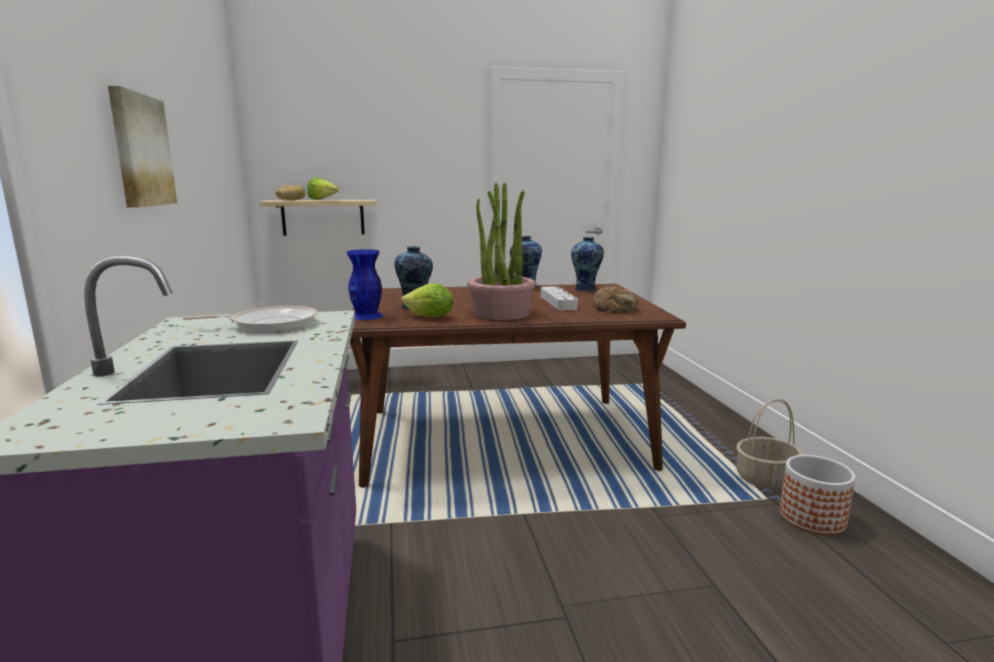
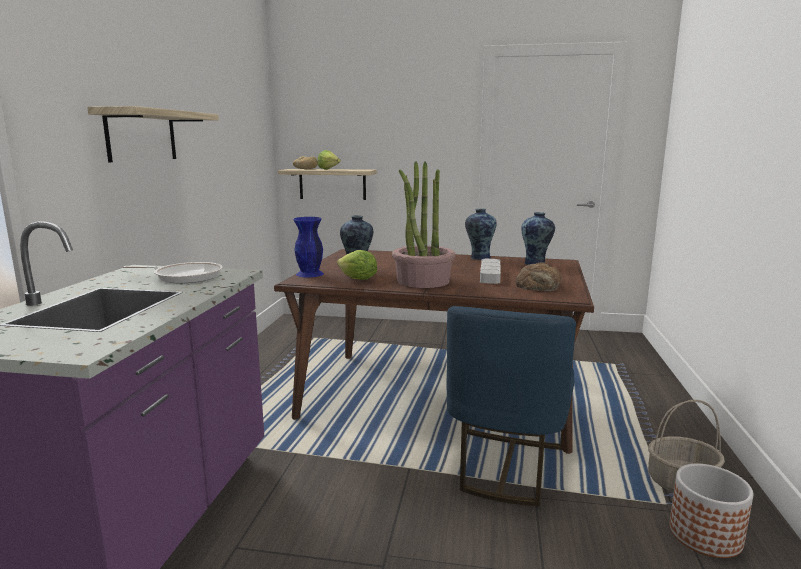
camera: 20 degrees right, 0 degrees up
(140, 150) = (141, 136): picture -> shelf
(614, 494) = (506, 467): none -> blue chair

